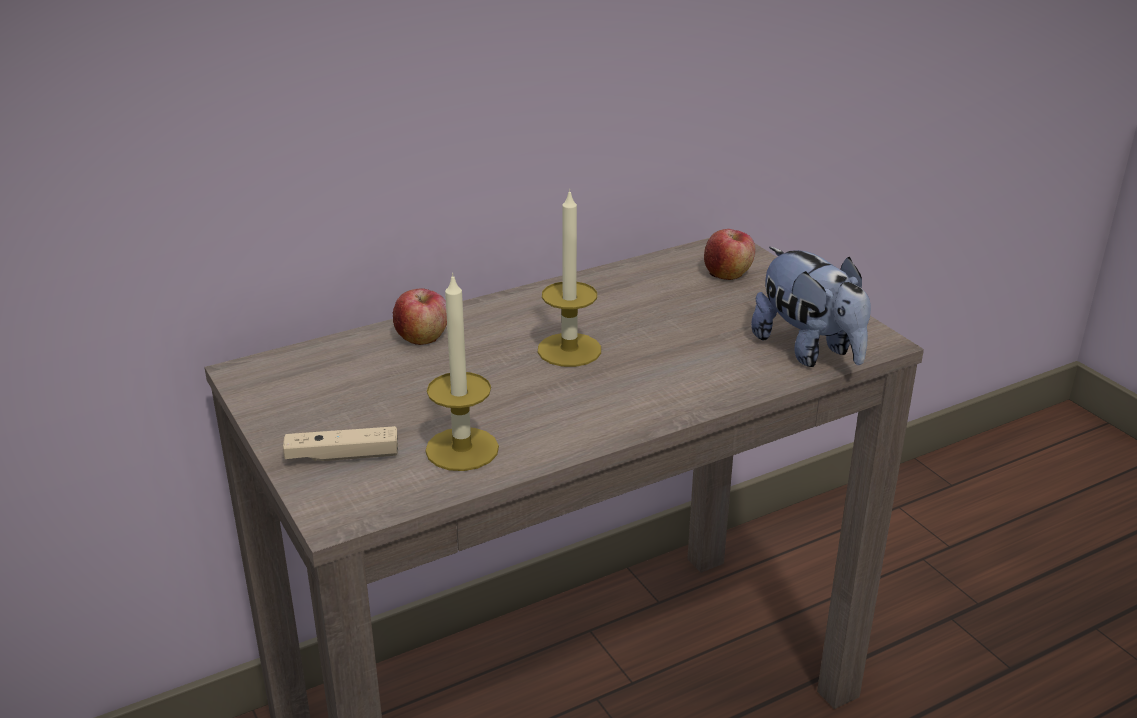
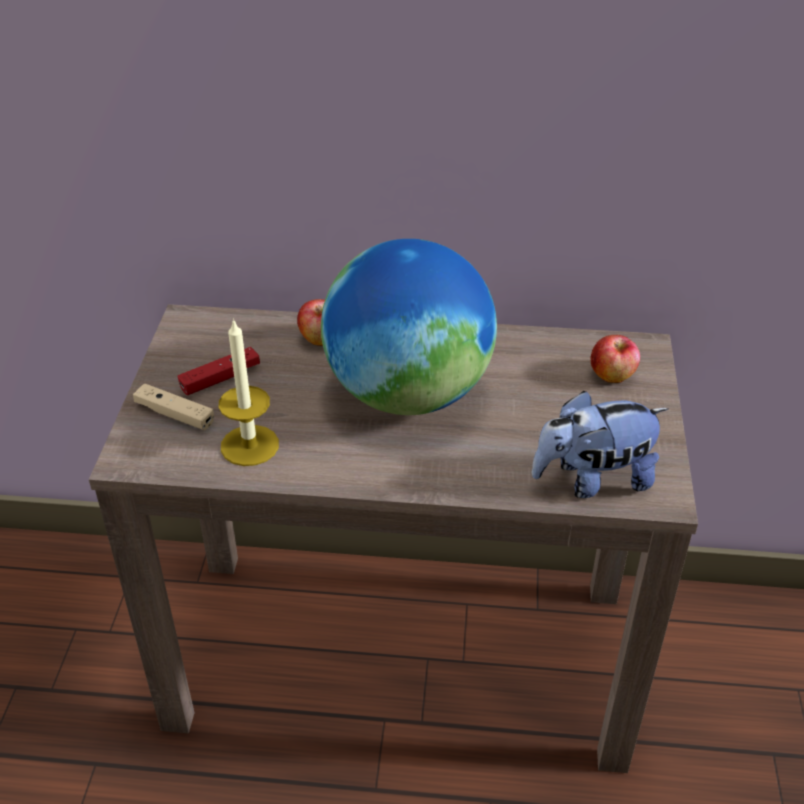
camera: 35 degrees right, 10 degrees up
(354, 407) = (220, 378): none -> red game controller
(569, 350) = (409, 394): candle -> globe
(809, 351) = (593, 479): plush toy -> plush toy turned 75 degrees clockwise

